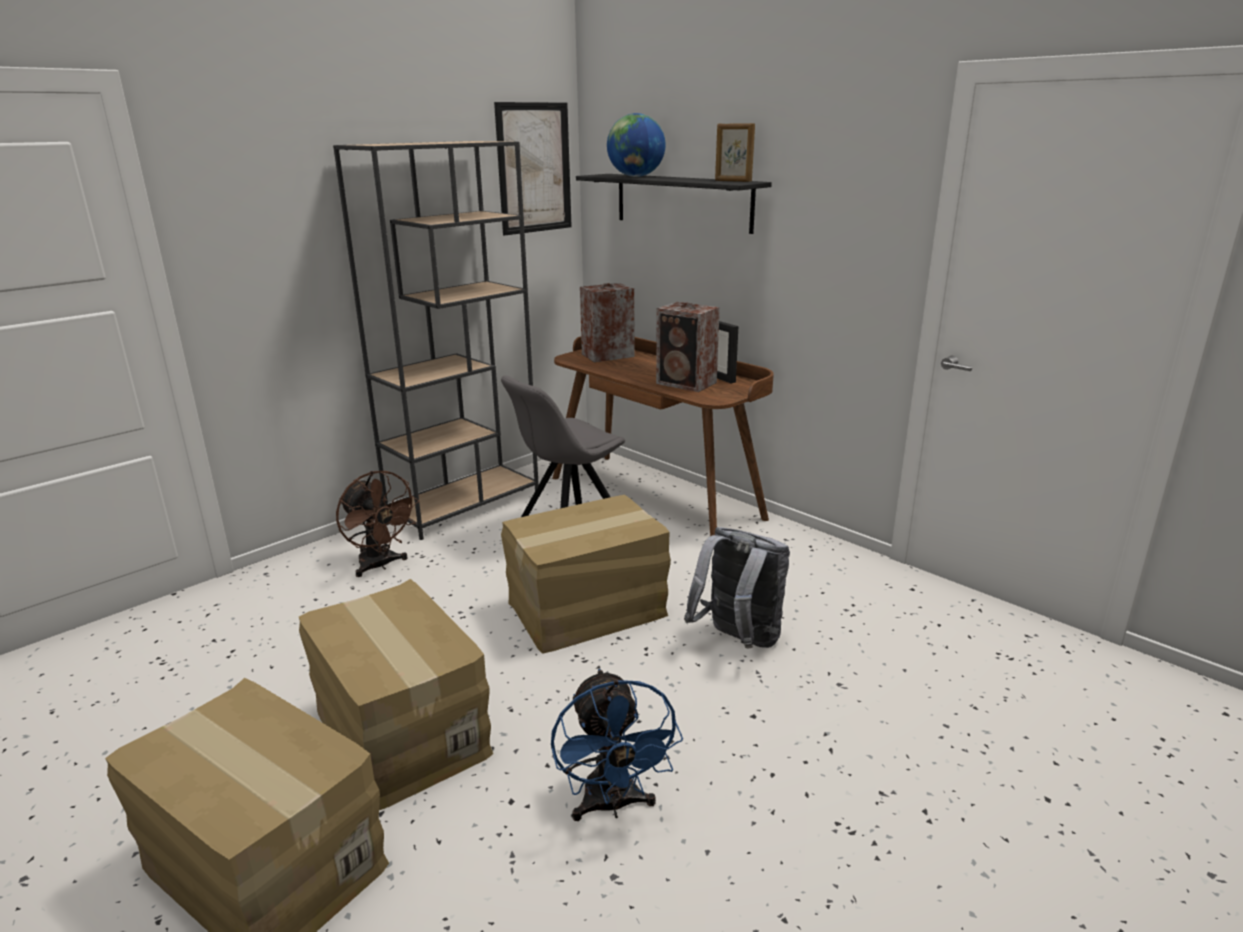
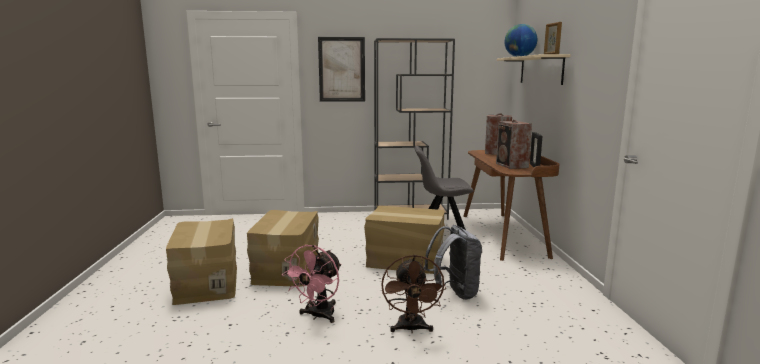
camera: 40 degrees right, 10 degrees down
(380, 565) = (351, 224): brown fan -> brown fan (411, 329)
(534, 168) = (481, 55): picture -> picture (342, 69)
(613, 806) = (318, 316): blue fan -> pink fan
(682, 202) = (541, 70): black shelf -> beige shelf

